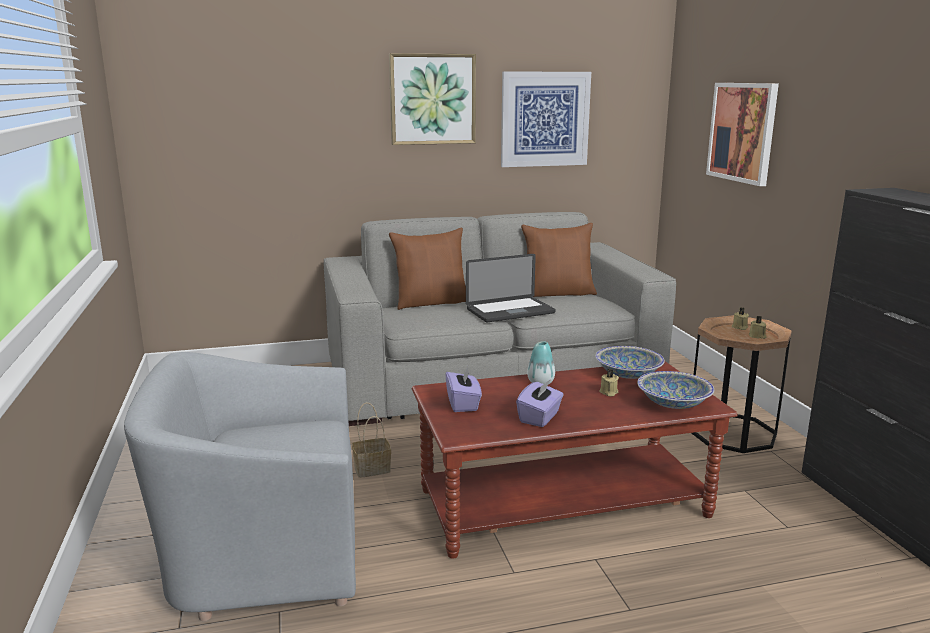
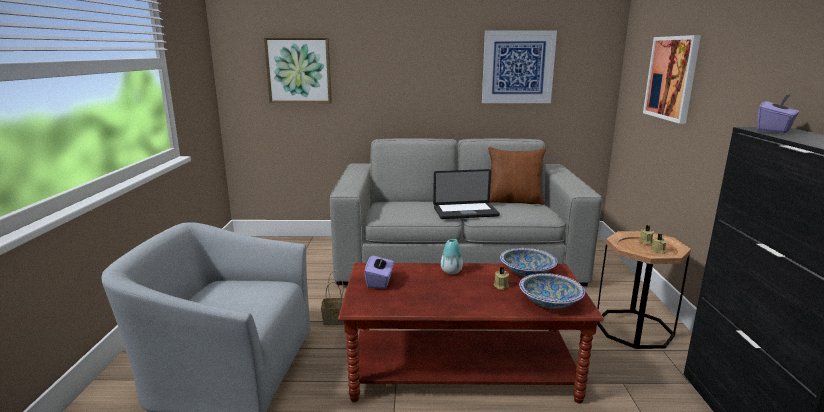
camera: 15 degrees right, 0 degrees up
(431, 302) = (414, 200): brown pillow -> none
(432, 99) = (430, 51): picture -> picture (299, 70)
(540, 417) = (430, 301): purple tissue box -> purple tissue box (774, 130)

